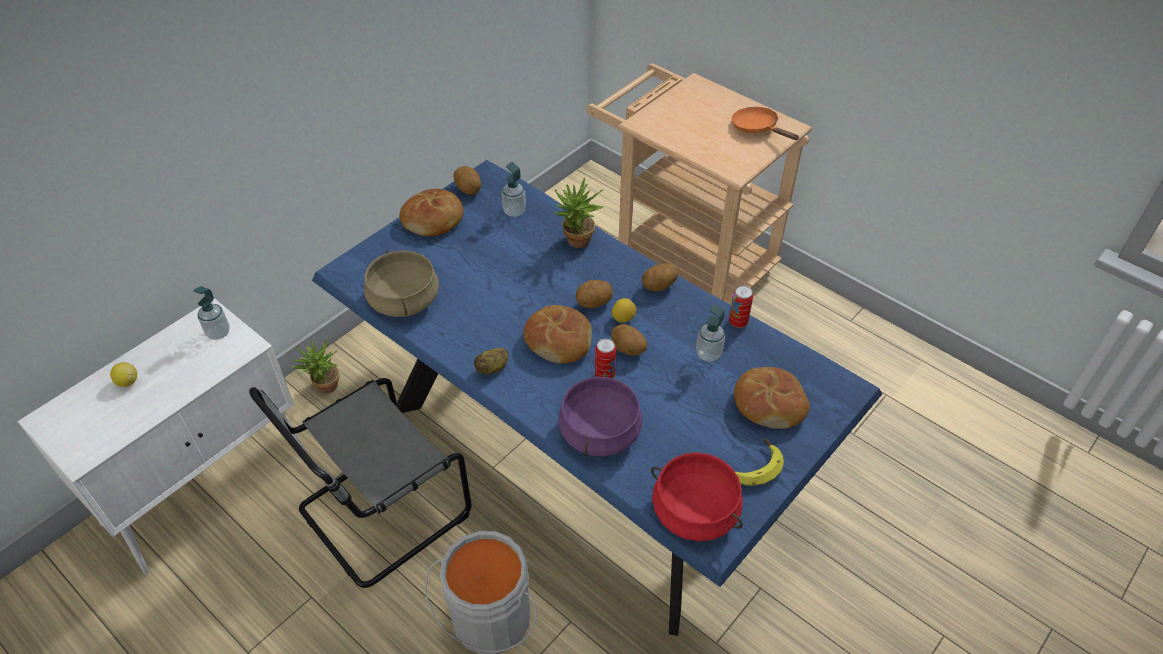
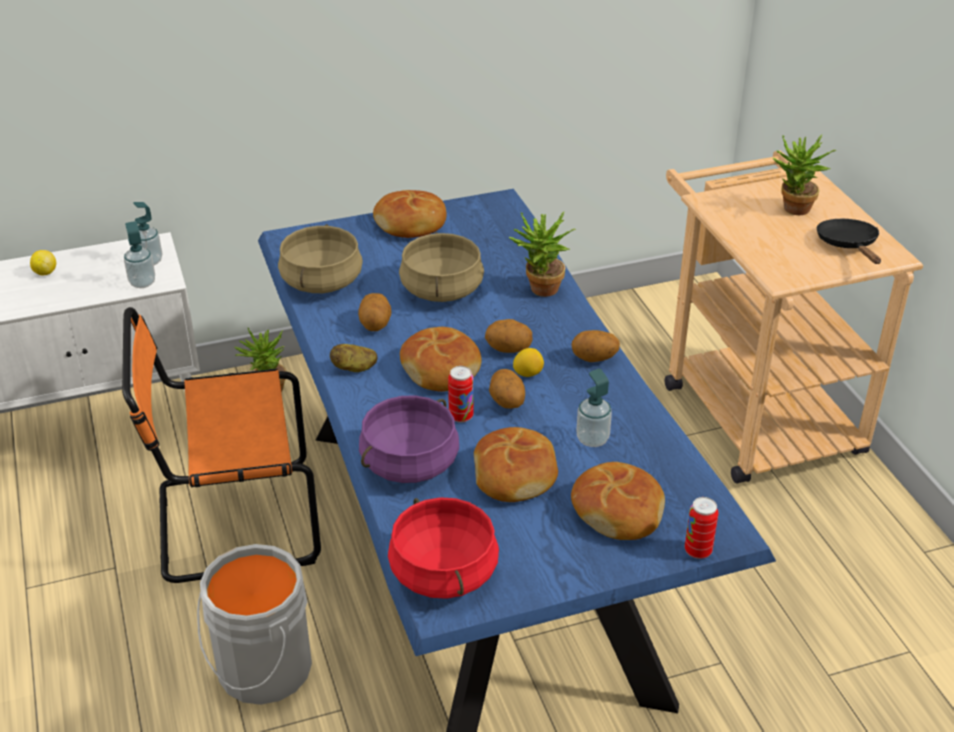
camera: 30 degrees right, 10 degrees down
(378, 514) = (230, 523): grey chair -> orange chair
(468, 189) = (470, 208): potato -> potato (375, 325)
(503, 271) = (441, 290): none -> beige cooking pot
(514, 211) = (500, 242): soap dispenser -> soap dispenser (142, 283)
(680, 407) = (515, 475): none -> bread
(702, 112) = (793, 210): none -> potted plant
(738, 322) = (654, 423): can -> can (698, 551)
(754, 466) = (546, 560): banana -> none
(757, 128) = (848, 245): orange frying pan -> black frying pan

